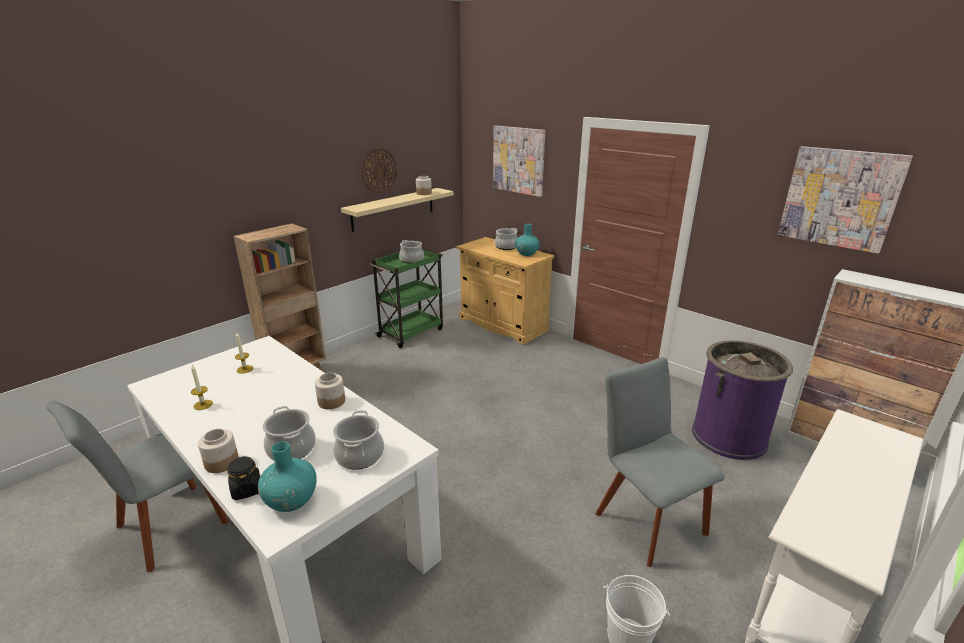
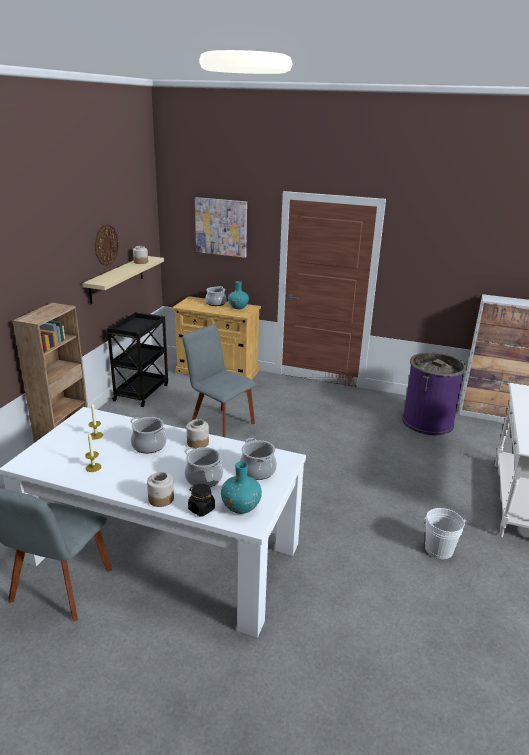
camera: 25 degrees left, 0 degrees up
(411, 260) = (140, 324): cooking pot -> cooking pot (149, 445)
(411, 332) = (142, 392): green cart -> black cart
(646, 519) = (409, 483): grey chair -> grey chair (220, 424)
(839, 198) = (476, 247): picture -> none

